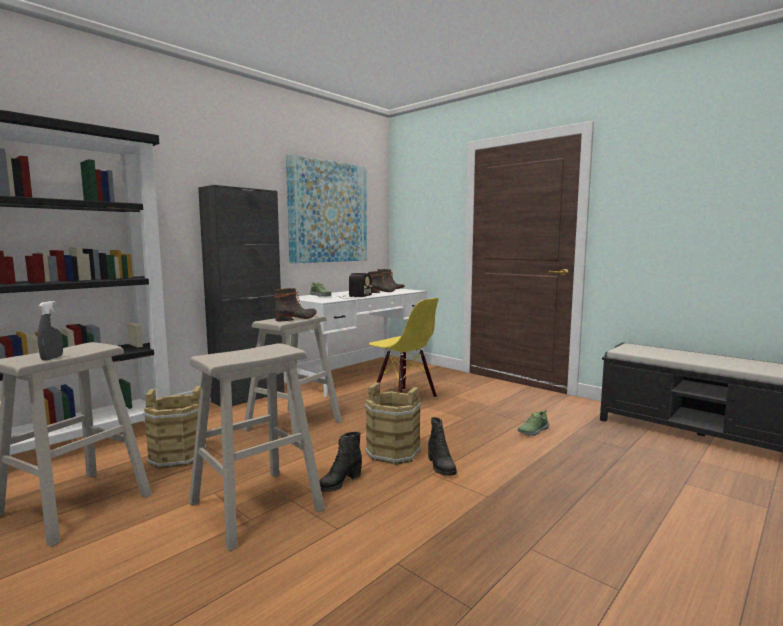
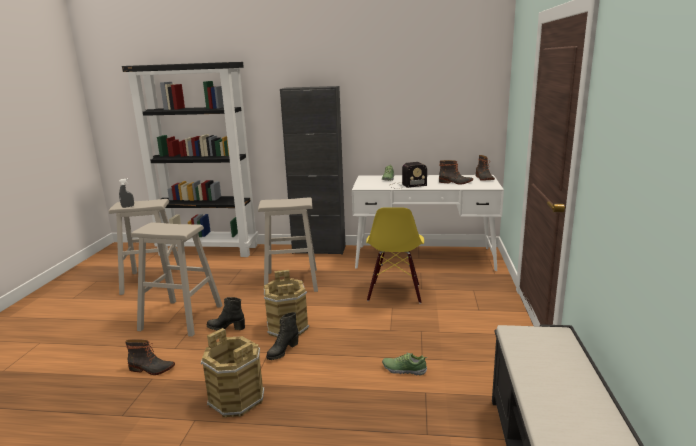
camera: 55 degrees right, 10 degrees up
(178, 456) = (217, 275): brown bucket -> brown bucket (236, 399)
(297, 318) = (287, 203): boot -> boot (151, 369)
(328, 212) = (417, 96): picture -> none

